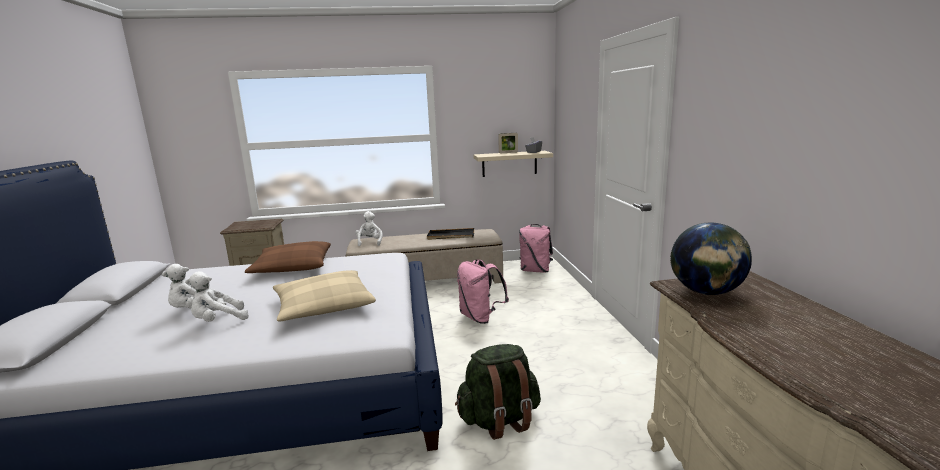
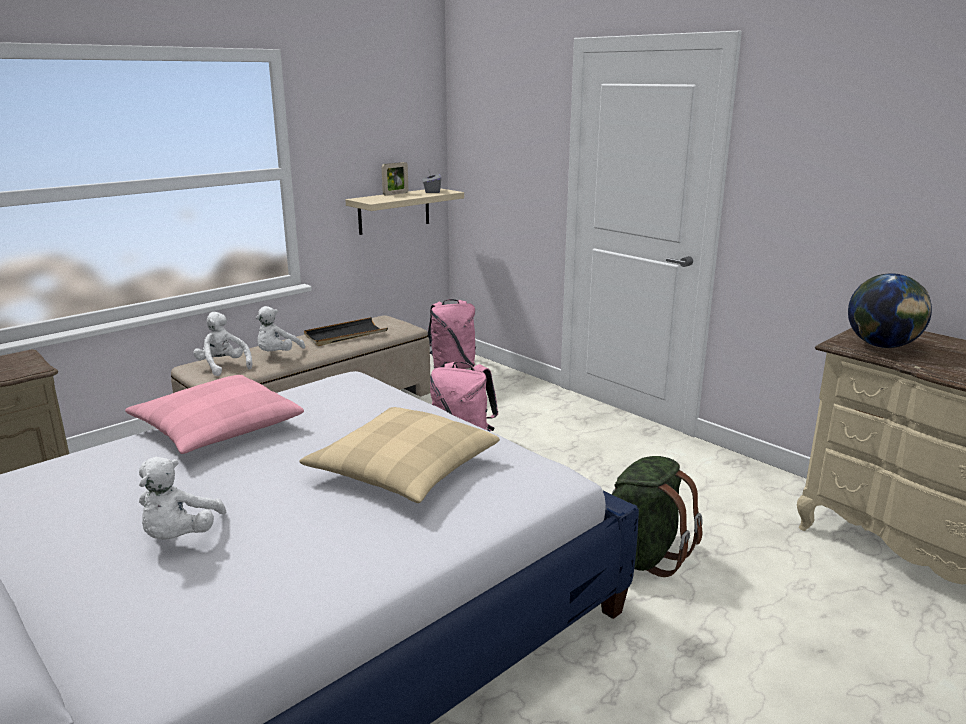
camera: 35 degrees left, 5 degrees up
(218, 321) = (273, 538): white plush toy -> white plush toy (277, 354)
(292, 267) = (217, 428): brown pillow -> pink pillow

